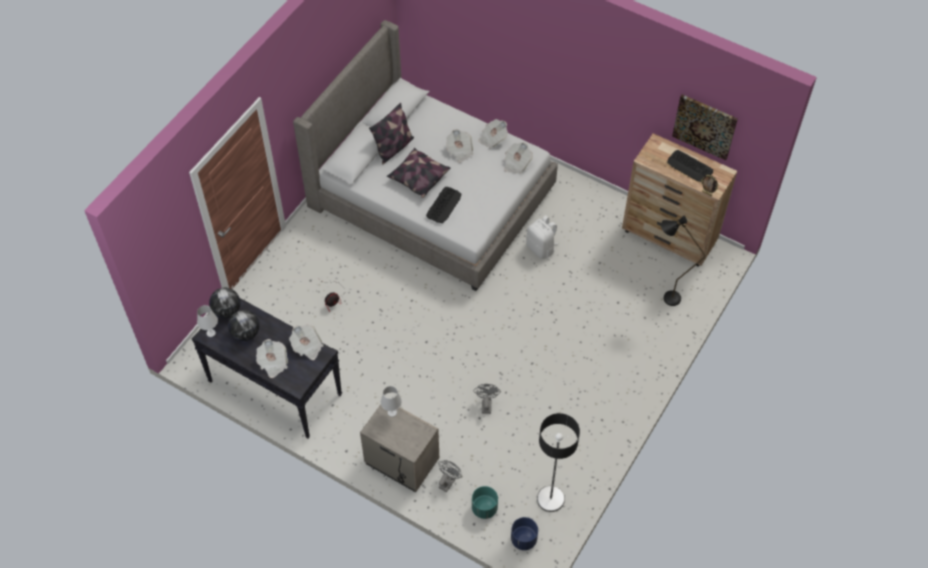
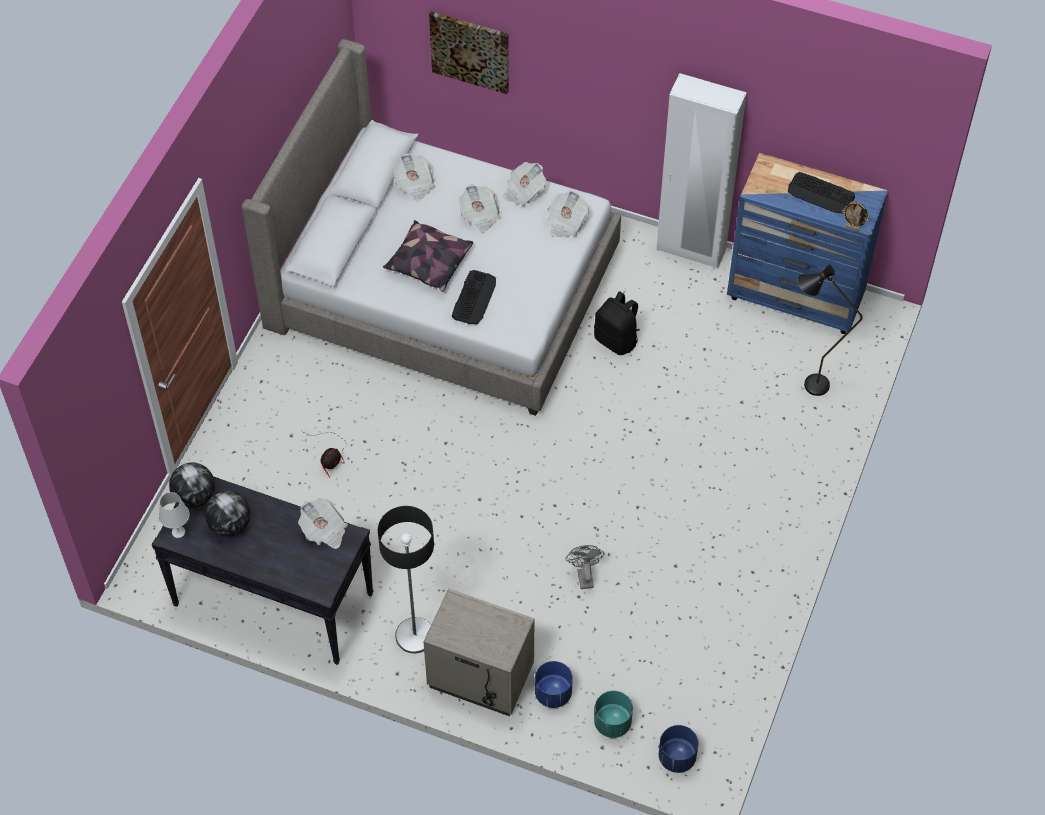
camera: 10 degrees left, 0 degrees up
(273, 363) = (279, 561): newspaper -> newspaper (414, 185)
(392, 412) = (464, 606): white table lamp -> none
(393, 148) = (382, 224): pillow -> none
(448, 481) = (553, 693): grey fan -> blue planter
(541, 248) = (616, 340): white backpack -> black backpack
(550, 499) = (703, 695): floor lamp -> floor lamp (414, 636)
(604, 195) = (690, 250): none -> white wardrobe
(669, 237) = (796, 298): brown dresser -> blue dresser
(705, 126) = (835, 133): picture -> picture (470, 51)

